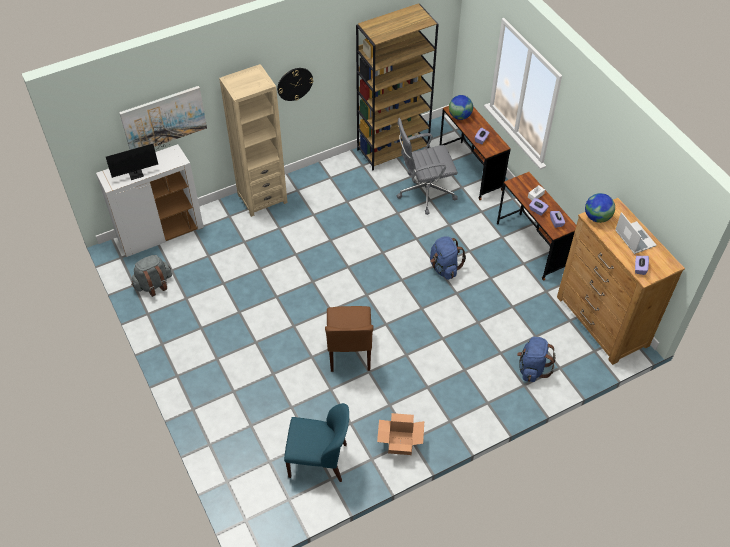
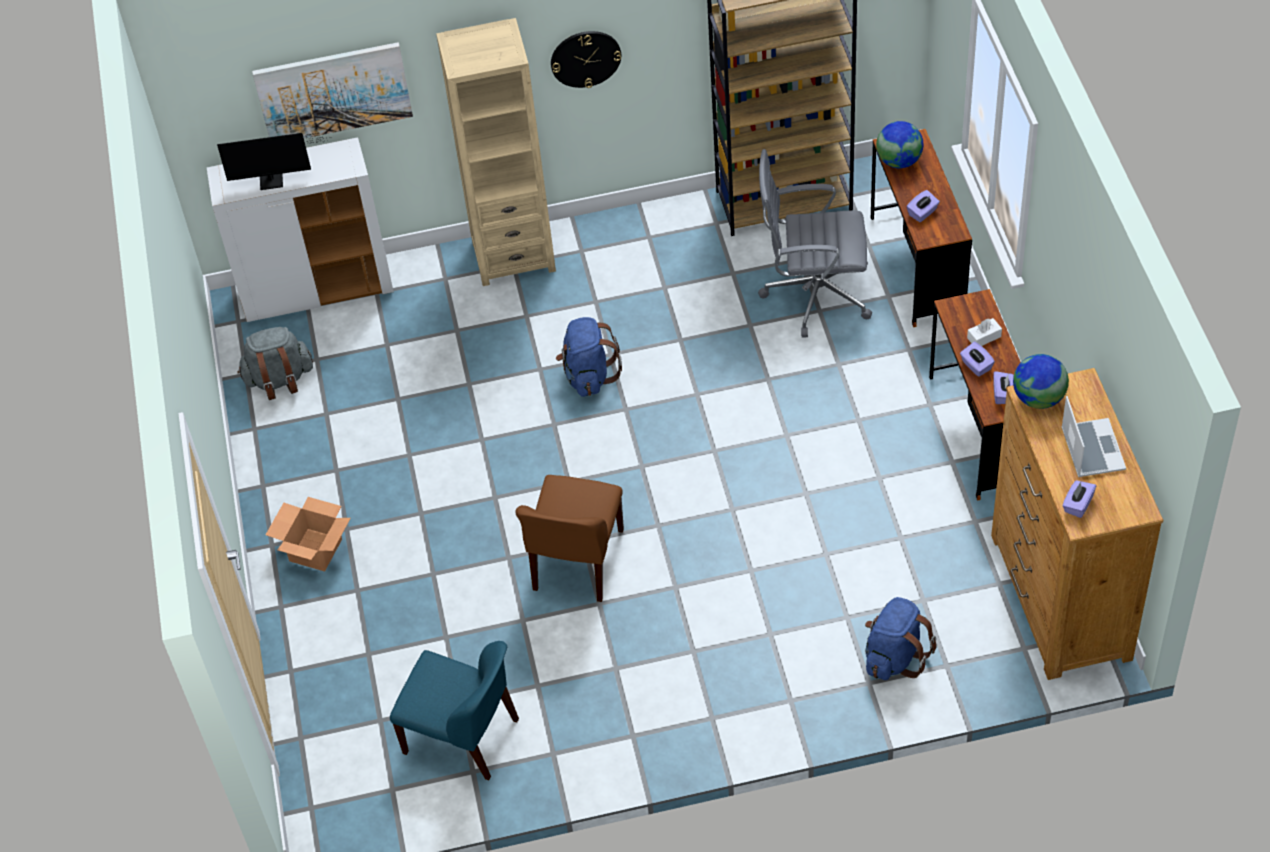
camera: 20 degrees right, 0 degrees up
(400, 443) = (612, 738): cardboard box -> cardboard box (316, 551)
(444, 268) = (800, 443): blue backpack -> blue backpack (588, 375)

